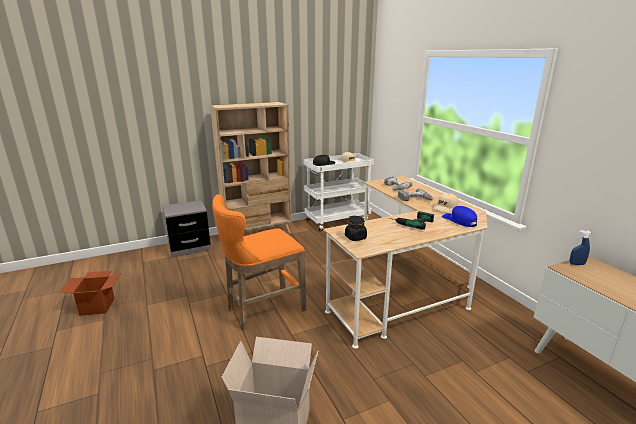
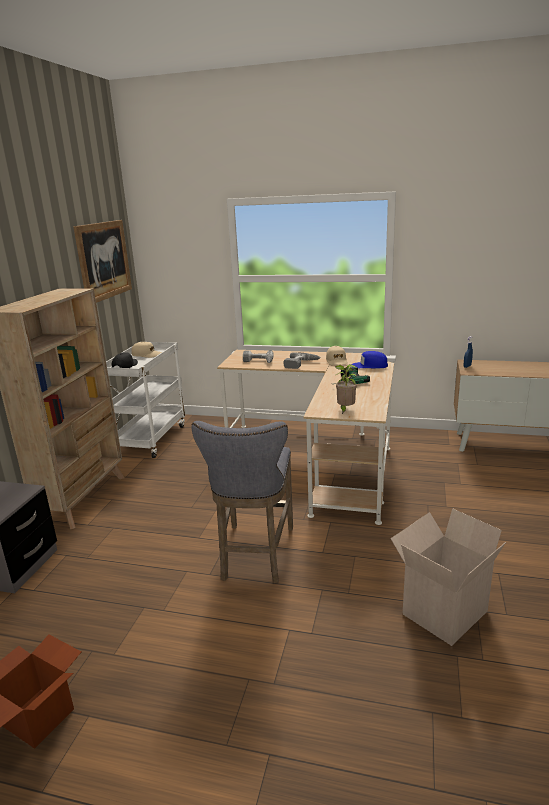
camera: 50 degrees left, 0 degrees up
(261, 310) = (255, 556): orange stool -> grey stool
(336, 90) = (104, 260): none -> picture
(355, 238) = (345, 410): black jar -> potted plant

